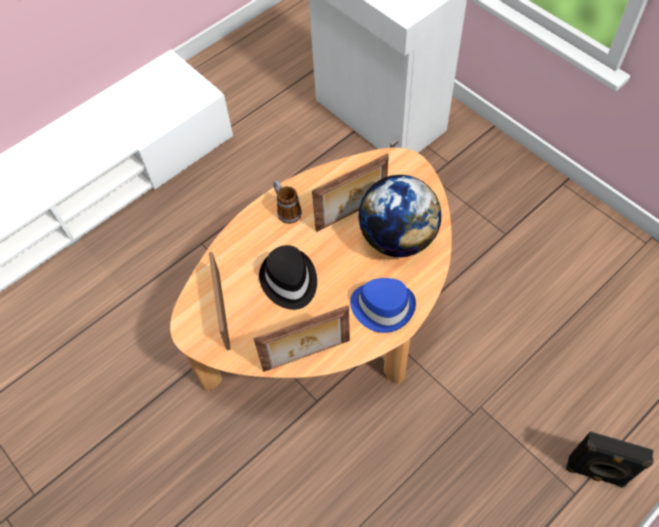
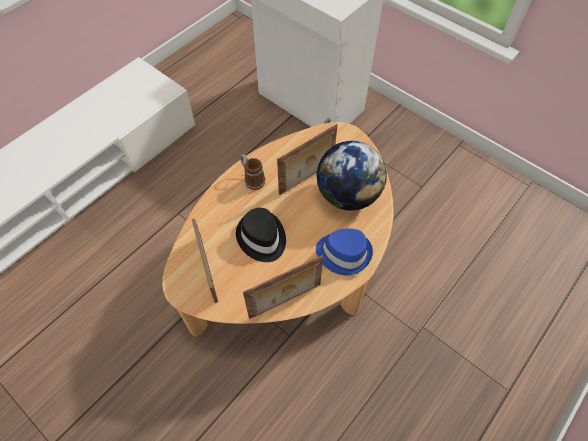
camera: 10 degrees left, 0 degrees up
(595, 473) = (522, 372): black speaker -> none

